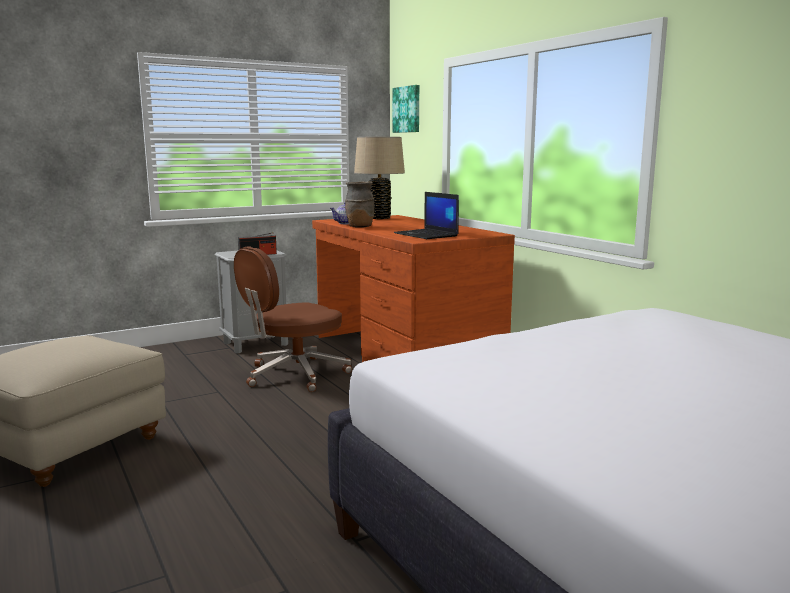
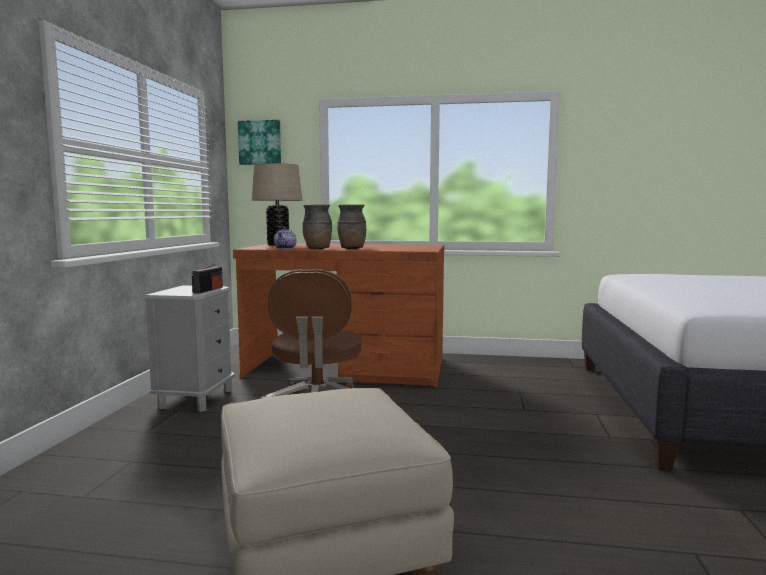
camera: 50 degrees left, 5 degrees down
(384, 230) = (351, 248): none -> brown vase
(427, 235) = (403, 248): laptop -> none

